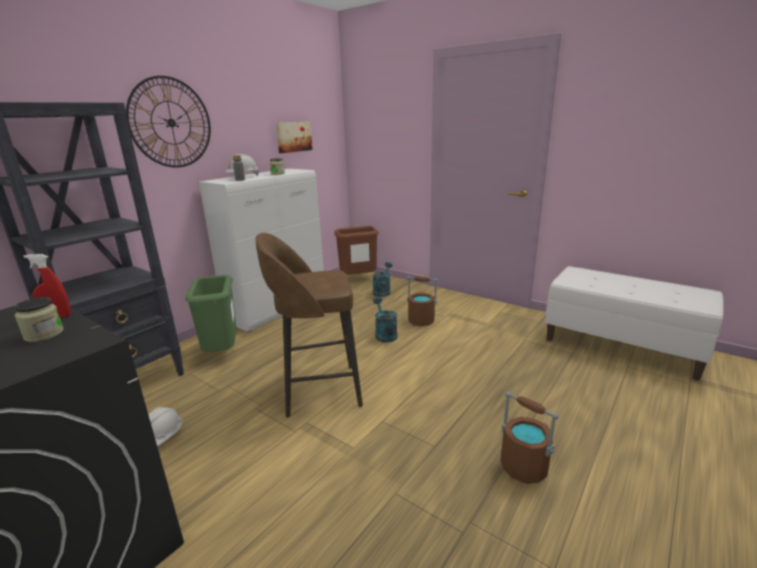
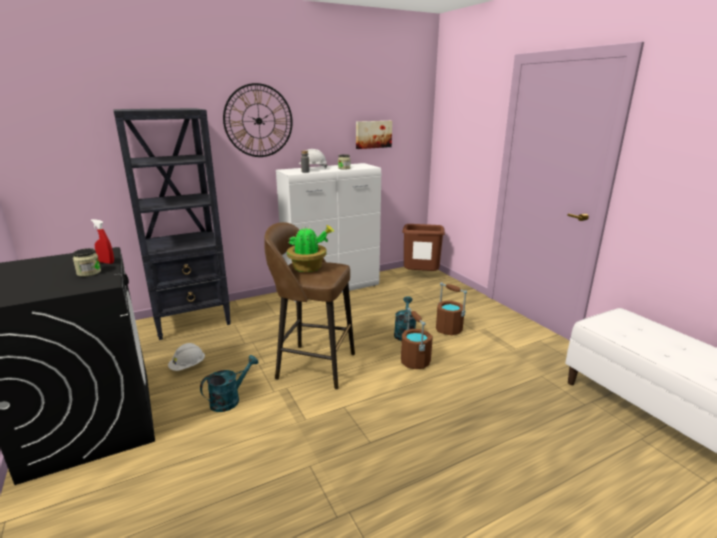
camera: 25 degrees right, 0 degrees up
(221, 352) = (266, 314): green trash can -> none
(307, 280) = (309, 268): none -> potted plant
(382, 291) = (434, 292): turquoise watering can -> turquoise watering can (230, 399)
(523, 467) = (433, 489): brown bucket -> brown bucket (415, 361)

